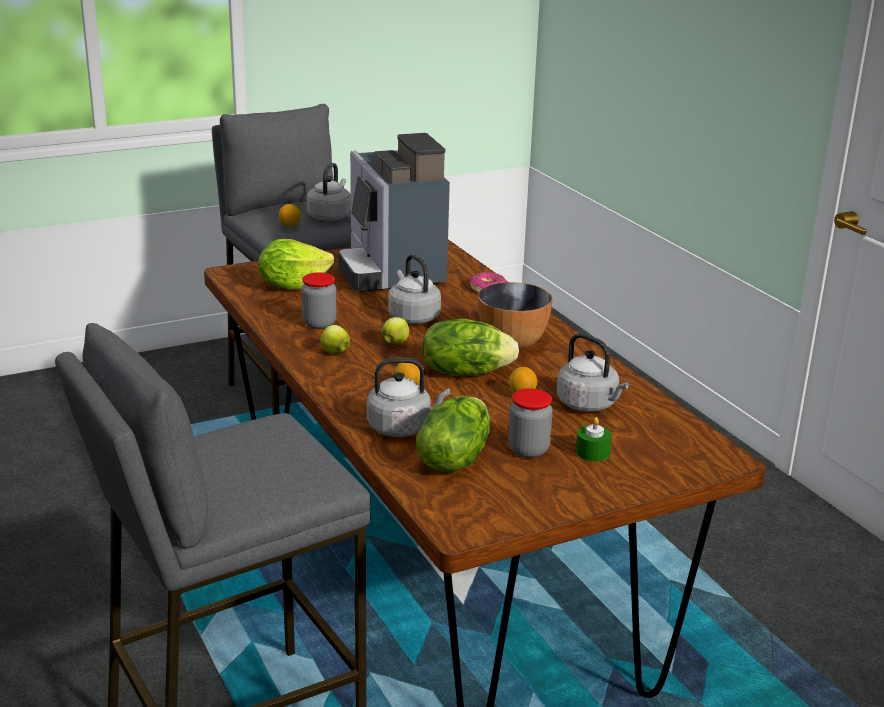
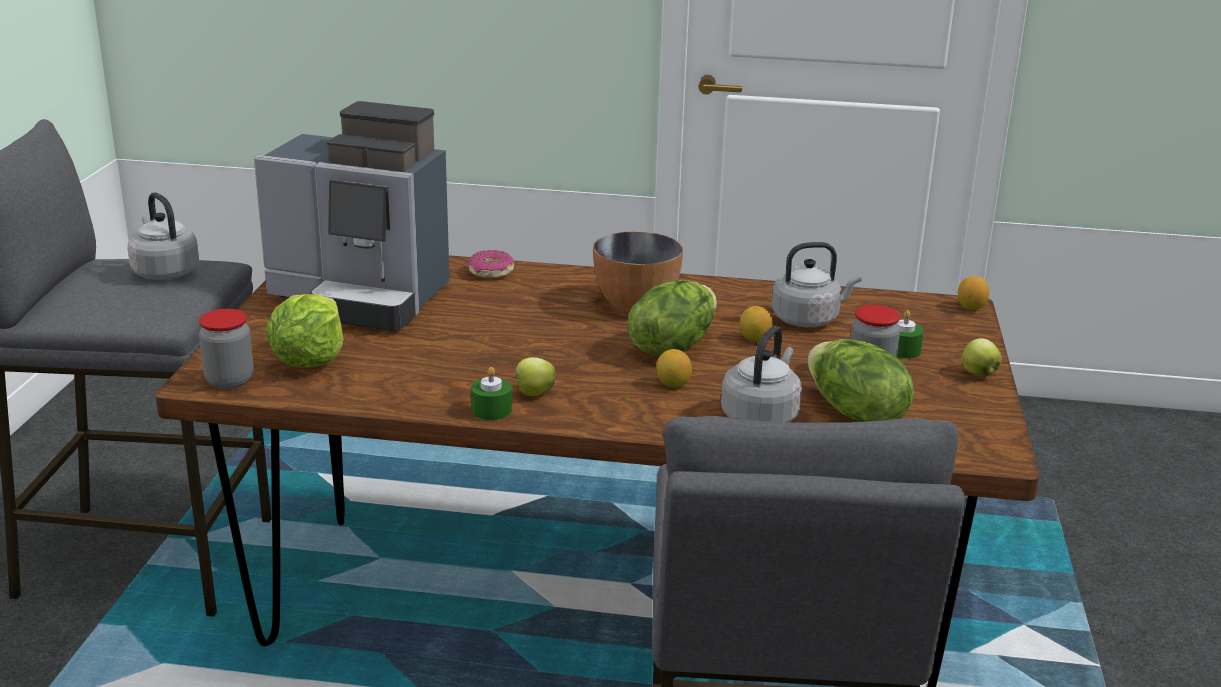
camera: 55 degrees left, 0 degrees up
(289, 226) = (148, 301): lemon -> lemon (971, 307)
(296, 347) = (491, 410): none -> green candle
(319, 323) = (444, 378): jar -> jar (229, 380)
(395, 343) = (557, 356): apple -> apple (978, 373)
(412, 317) = (503, 327): grey kettle -> none

